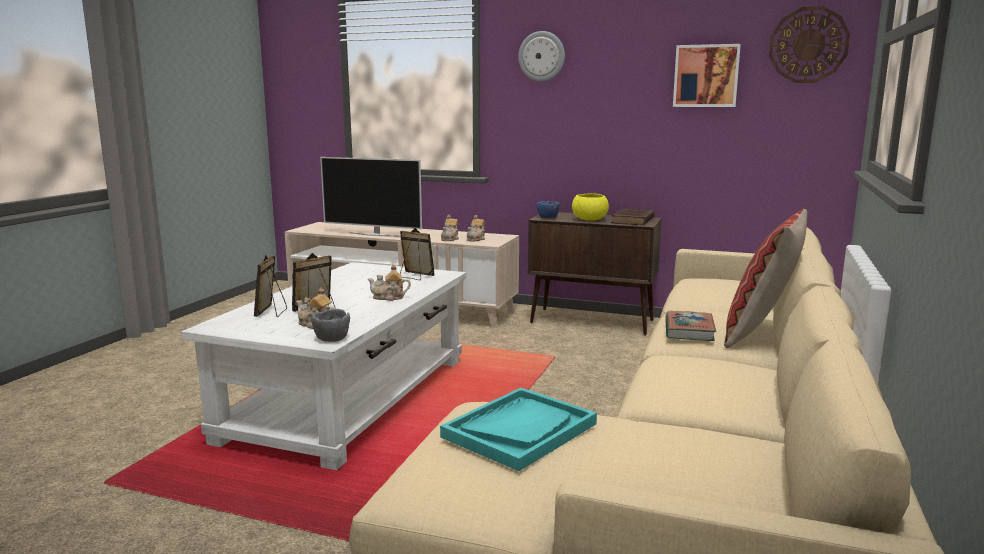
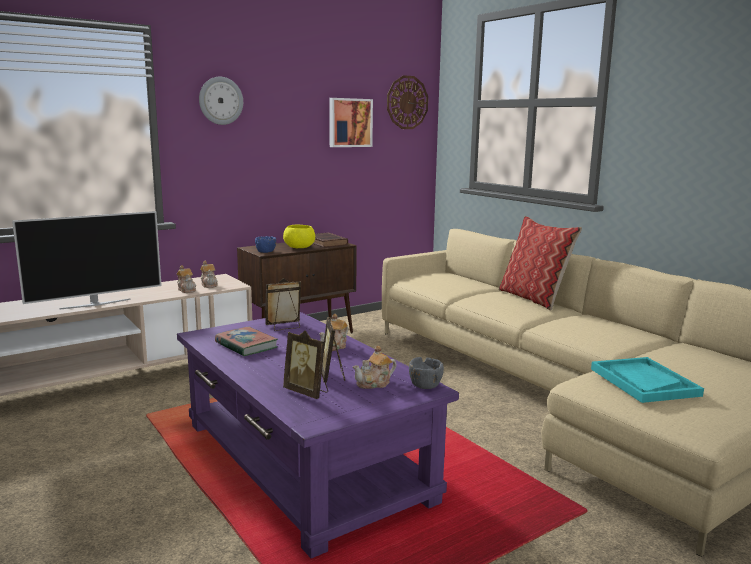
camera: 55 degrees left, 0 degrees up
(349, 399) = (304, 462): white coffee table -> purple coffee table
(689, 330) = (515, 307): book -> book (246, 345)

